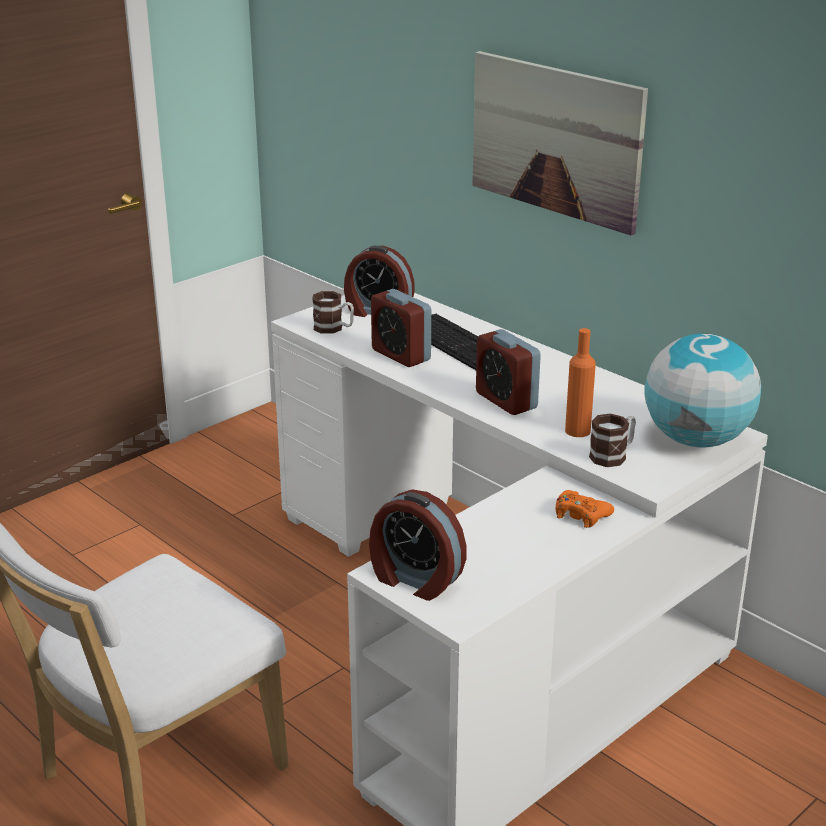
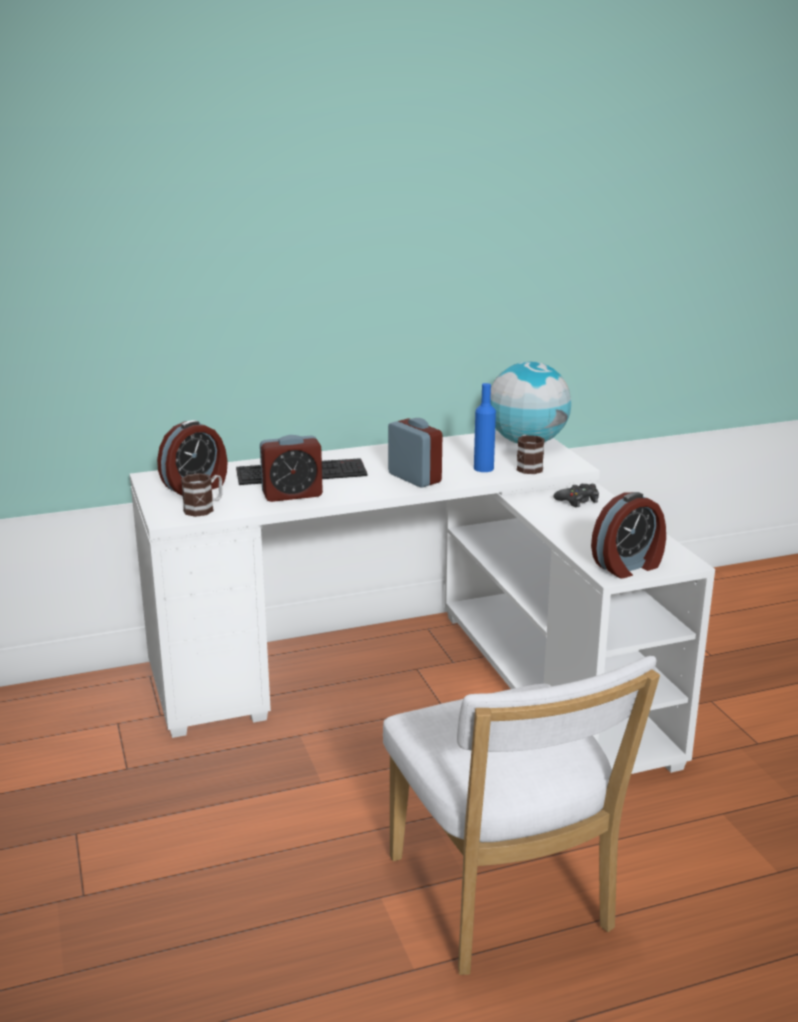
camera: 65 degrees left, 5 degrees down
(506, 400) = (414, 478): alarm clock -> alarm clock turned 120 degrees counterclockwise
(555, 140) = (321, 270): picture -> none
(577, 431) = (483, 468): orange bottle -> blue bottle
(581, 515) = (578, 501): orange game controller -> black game controller

